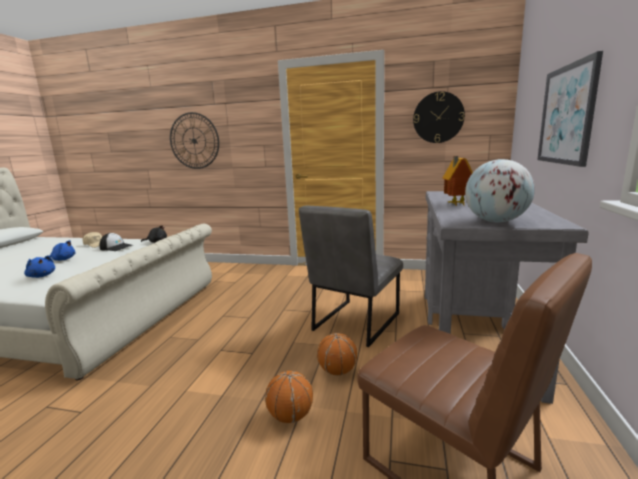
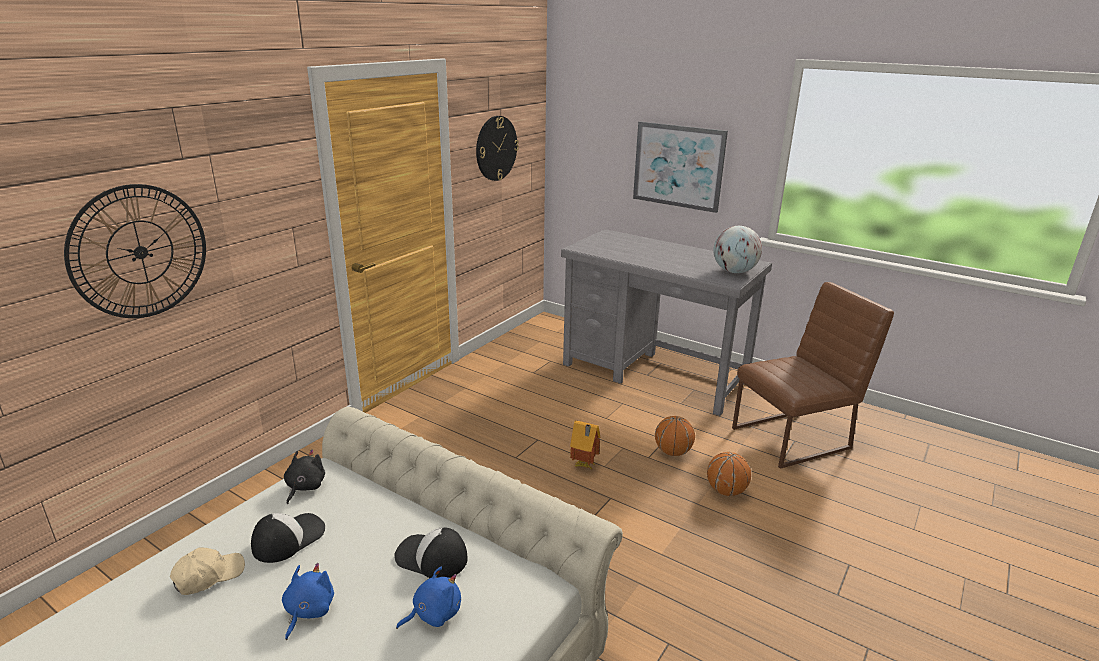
camera: 70 degrees left, 10 degrees up
(89, 268) = (431, 557): none -> cap
(354, 322) = (588, 419): grey chair -> none
(455, 204) = (656, 261): toy house -> toy house (584, 466)

